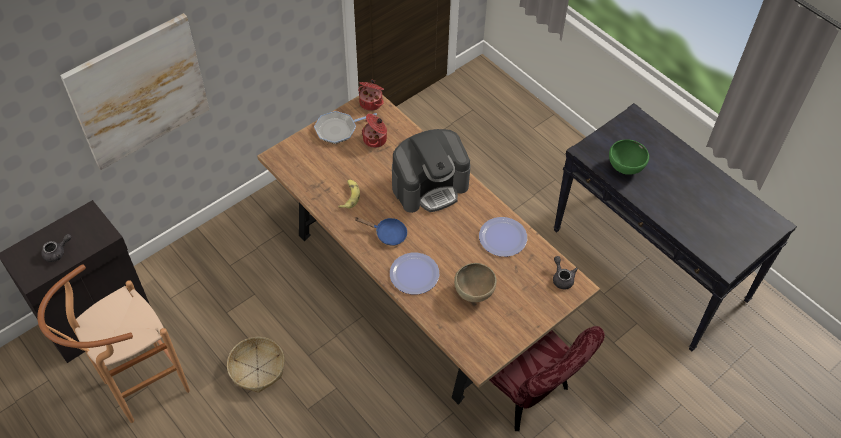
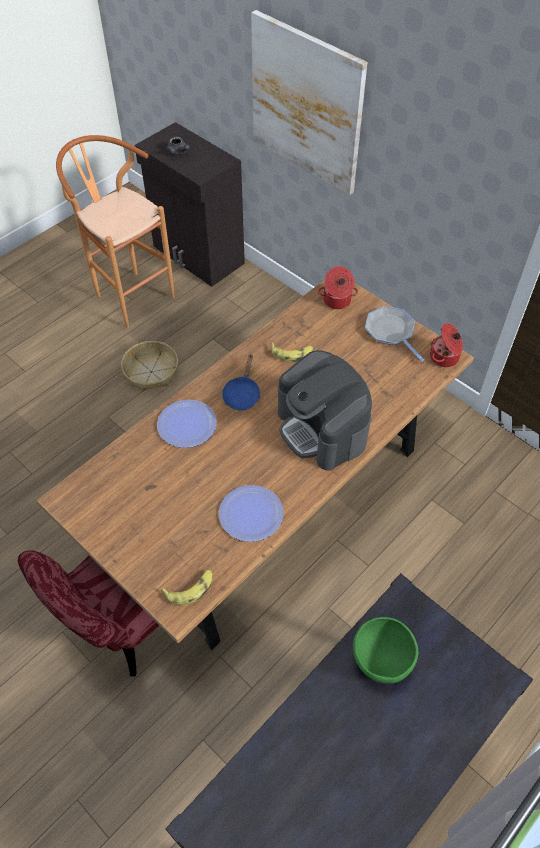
camera: 85 degrees right, 0 degrees up
(375, 139) = (385, 368): cooking pot -> cooking pot (337, 301)
(474, 293) = (162, 487): brown bowl -> none
(562, 278) = (191, 588): grey teapot -> banana

